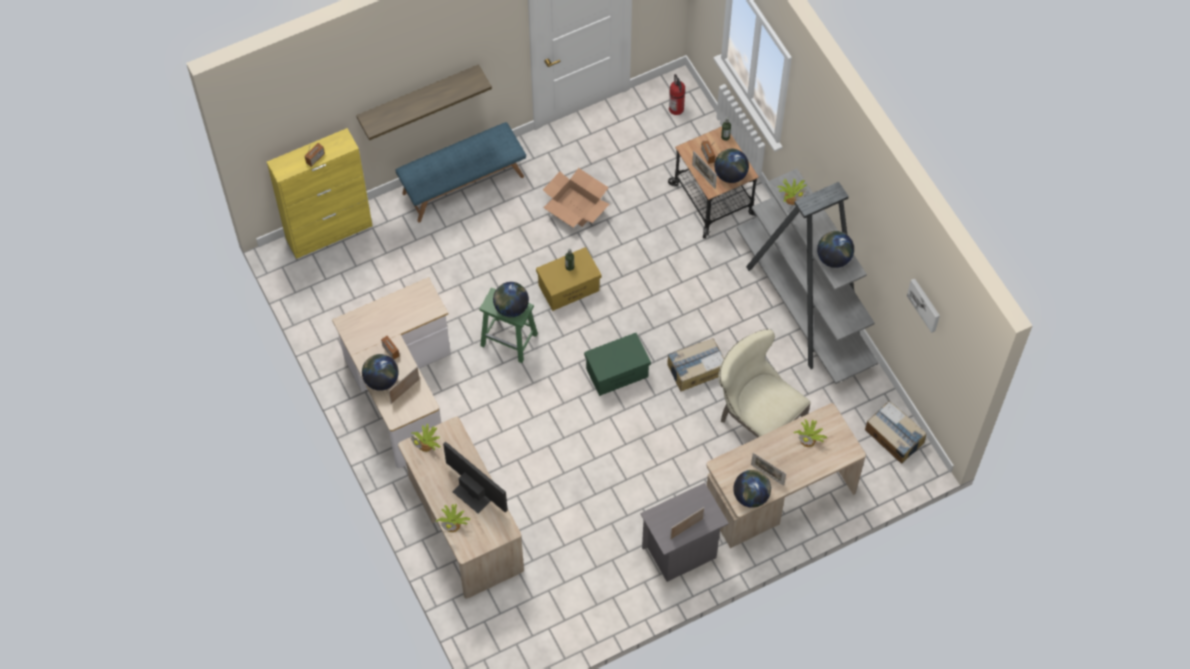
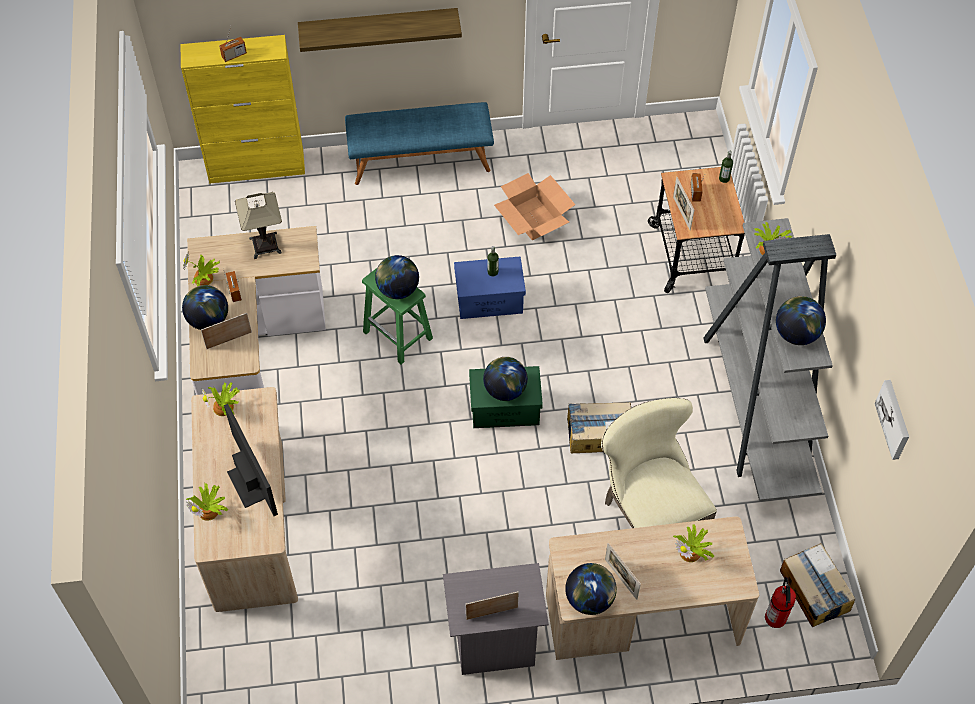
camera: 20 degrees right, 5 degrees down
(362, 348) = (204, 279): none -> potted plant
(396, 305) = (265, 245): none -> table lamp
(569, 287) = (490, 299): yellow storage box -> blue storage box
(676, 109) = (688, 150): fire extinguisher -> fire extinguisher (776, 618)
(730, 174) = (714, 220): globe -> globe (505, 390)

